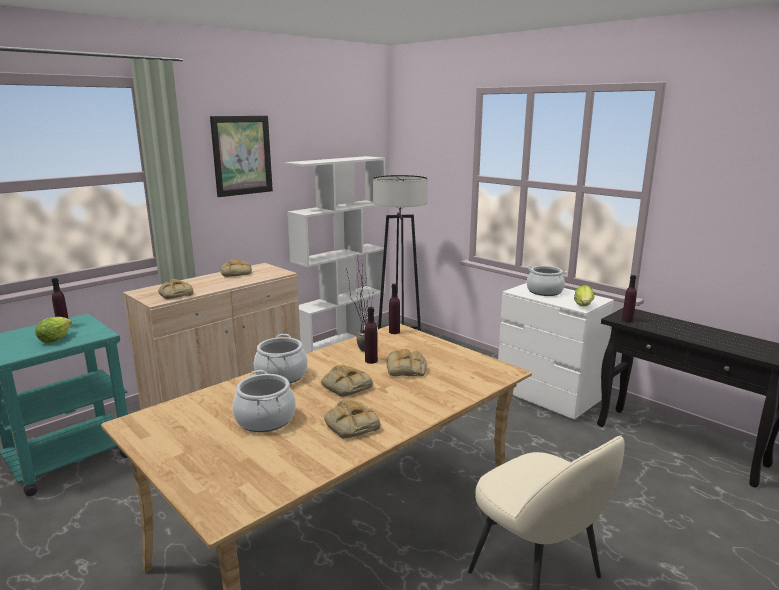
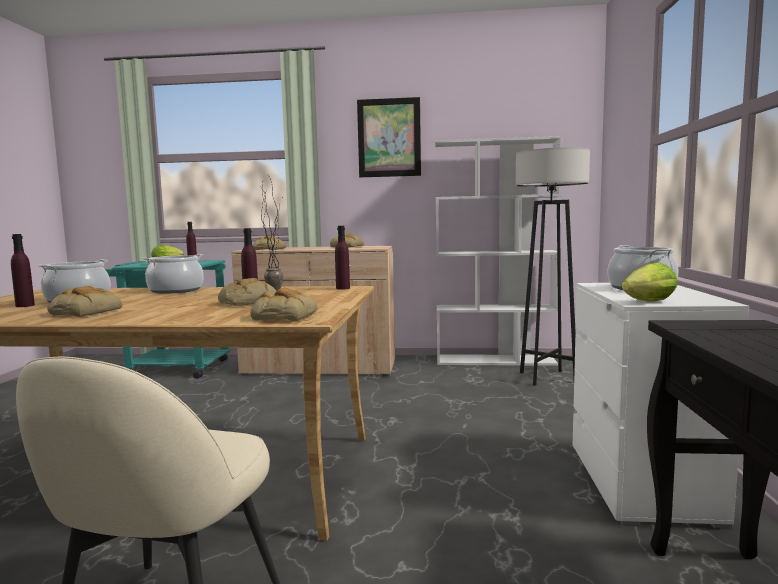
camera: 50 degrees right, 10 degrees down
(345, 386) = (176, 300): bread -> bread (284, 316)
(627, 320) = (695, 328): purple bottle -> purple bottle (25, 305)

